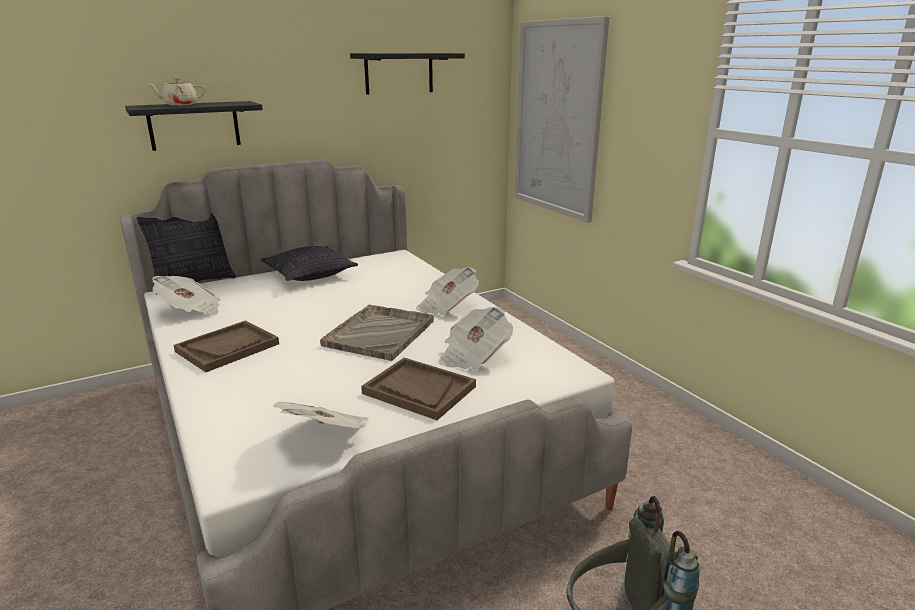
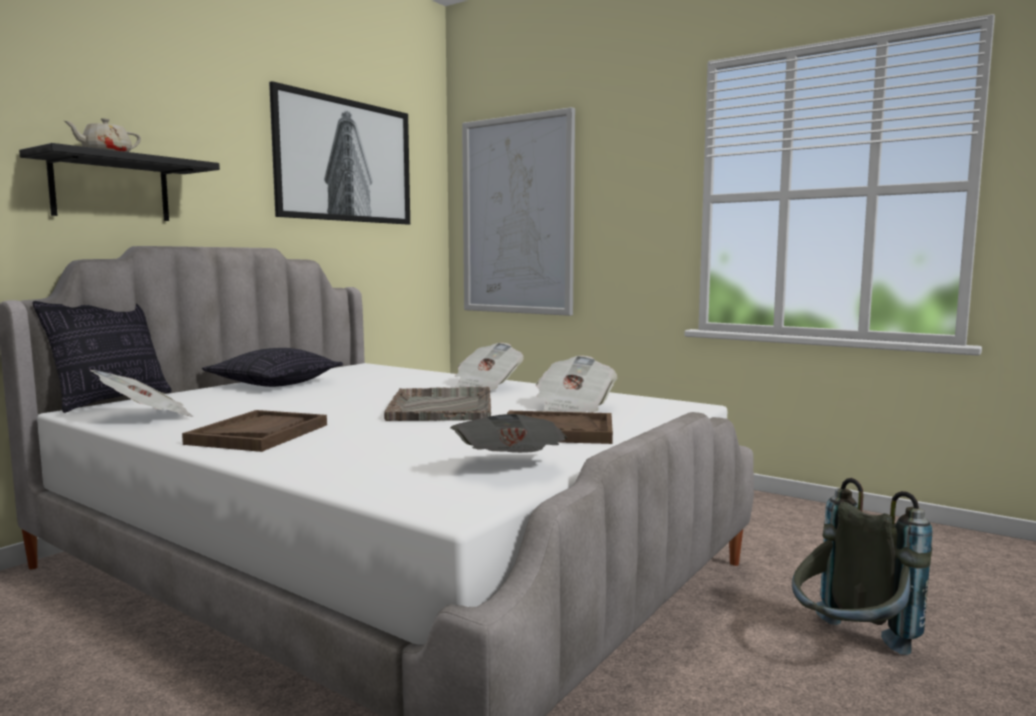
camera: 25 degrees left, 15 degrees down
(399, 73) = (345, 161): black shelf -> picture

